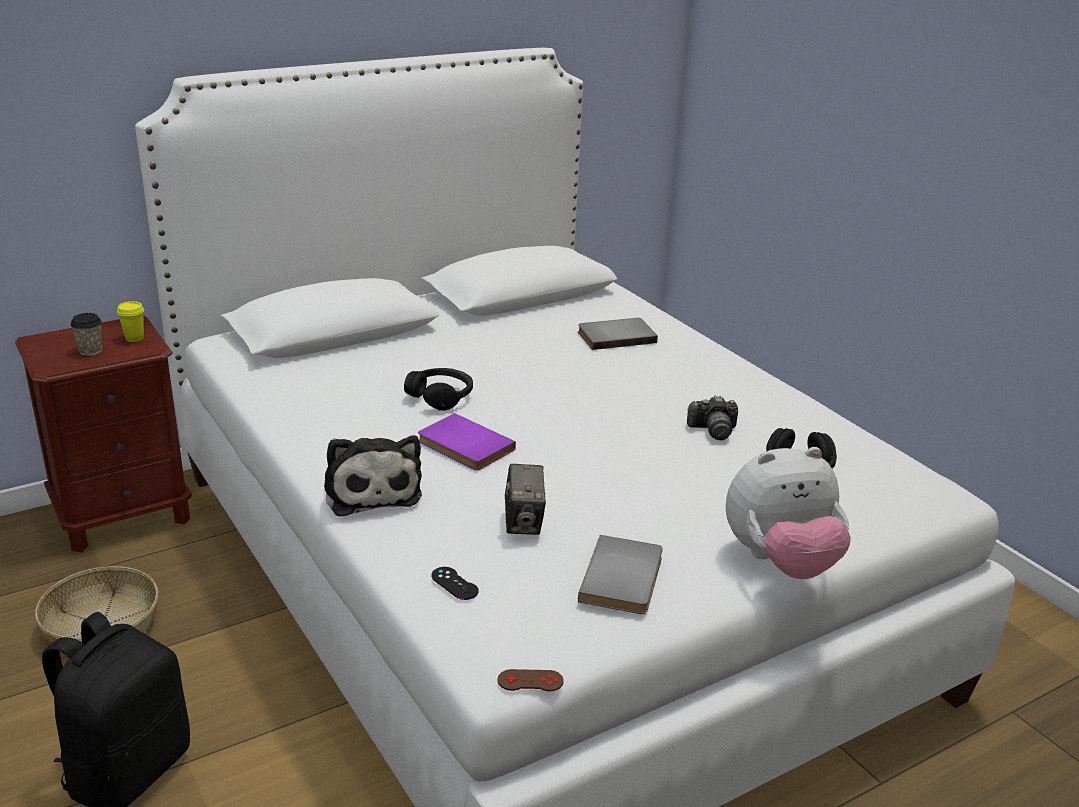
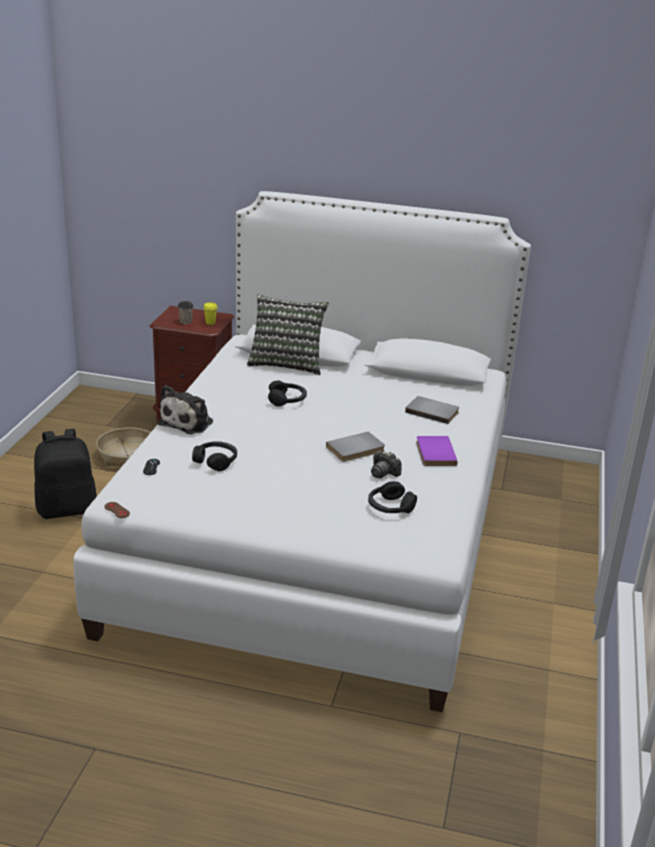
camera: 45 degrees right, 0 degrees up
(345, 350) = (287, 363): none -> pillow
(463, 446) = (255, 423): purple book -> purple book (434, 453)
(524, 523) = (215, 461): camera -> black headphones
(625, 579) = (213, 500): grey book -> grey book (356, 449)
(781, 562) = (291, 533): plush toy -> none

